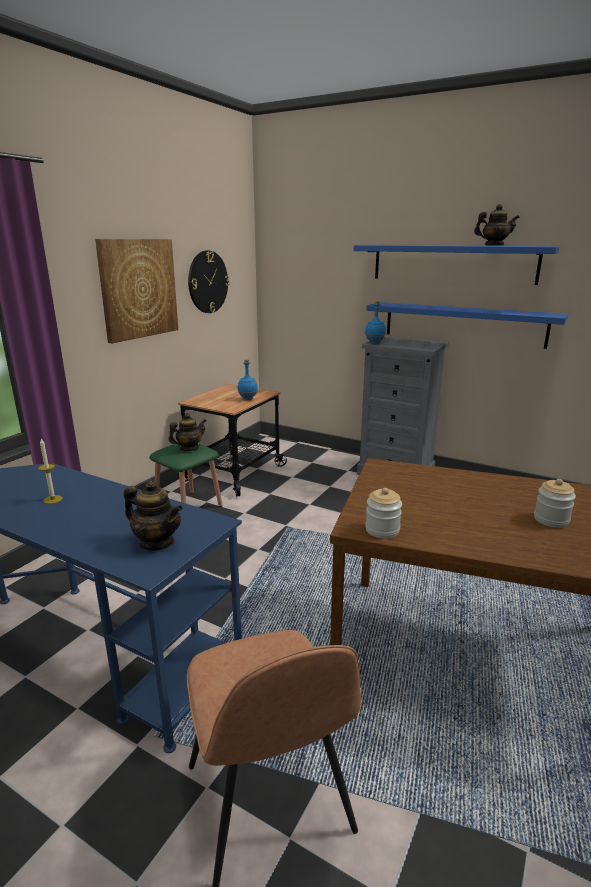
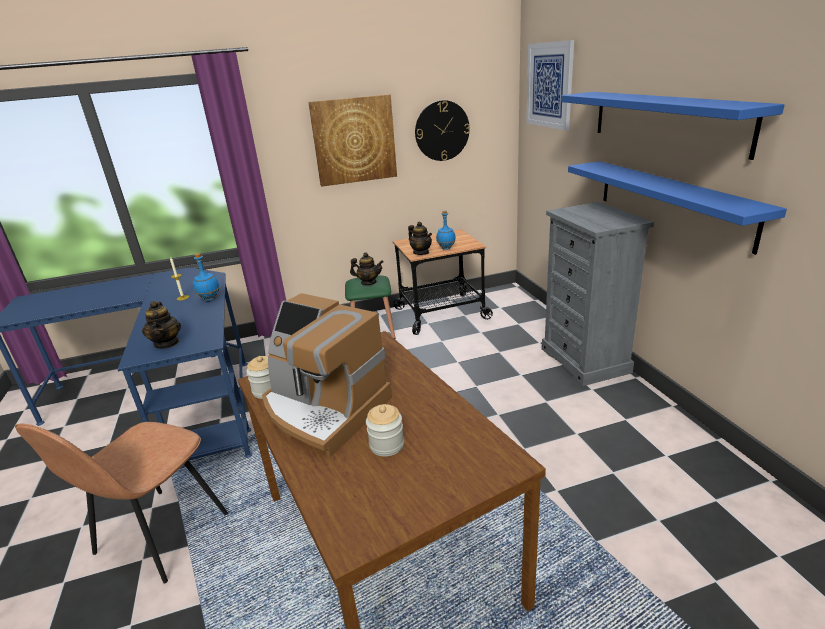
camera: 45 degrees right, 5 degrees up
(305, 241) = (549, 85): none -> picture
(374, 343) = (562, 211): blue bottle -> blue bottle (209, 299)
(460, 521) = (324, 409): none -> coffee machine
(493, 245) = (697, 100): teapot -> teapot (421, 252)

